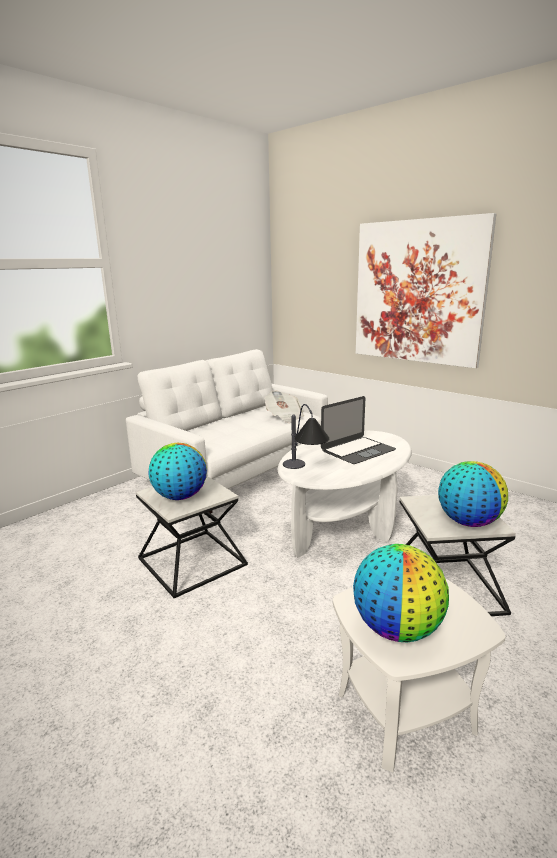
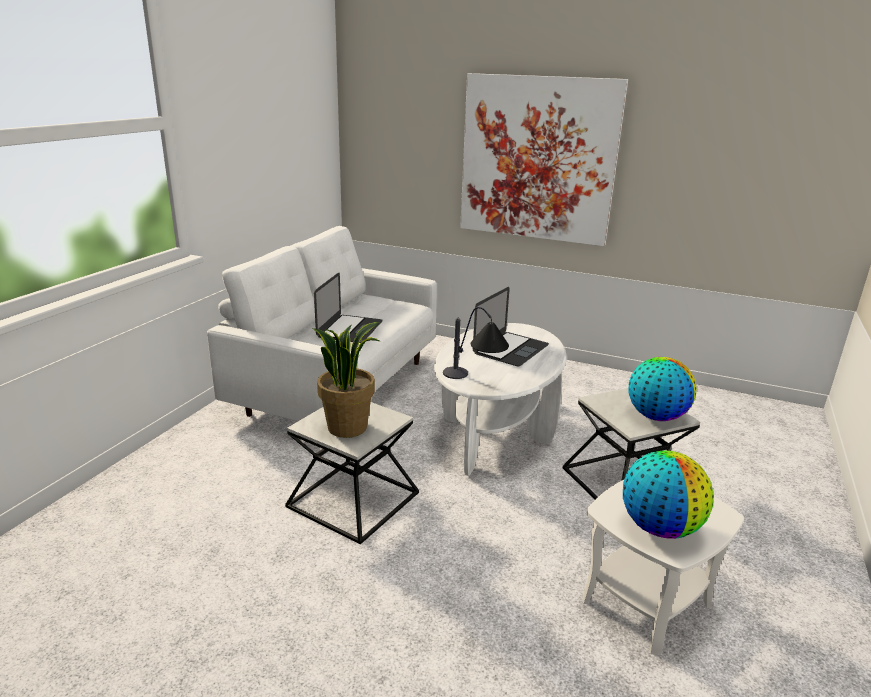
camera: 20 degrees left, 5 degrees up
(180, 496) = (348, 427): globe -> potted plant
(240, 427) = (350, 329): none -> laptop
(284, 417) = (392, 311): newspaper -> none

